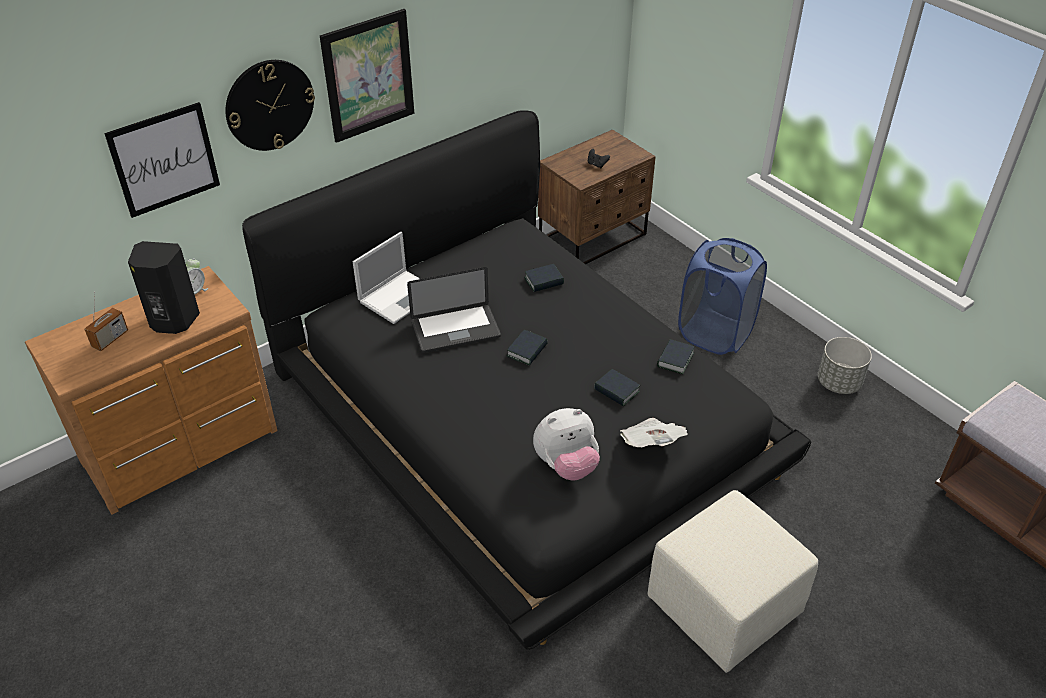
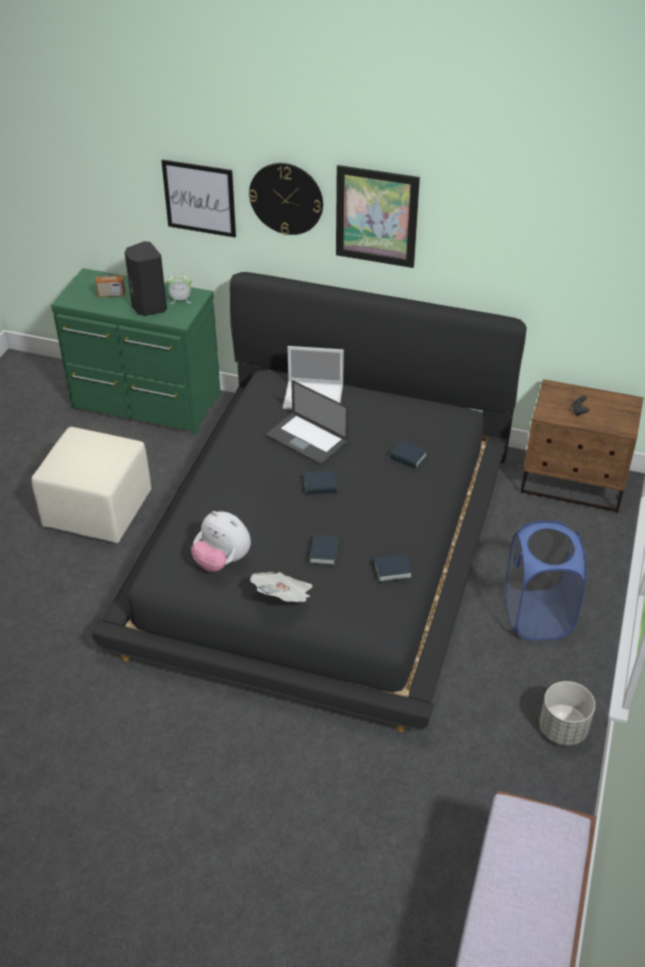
camera: 55 degrees right, 0 degrees up
(183, 447) = (146, 404): brown dresser -> green dresser
(724, 605) = (236, 750): beige ottoman -> beige ottoman (99, 510)

